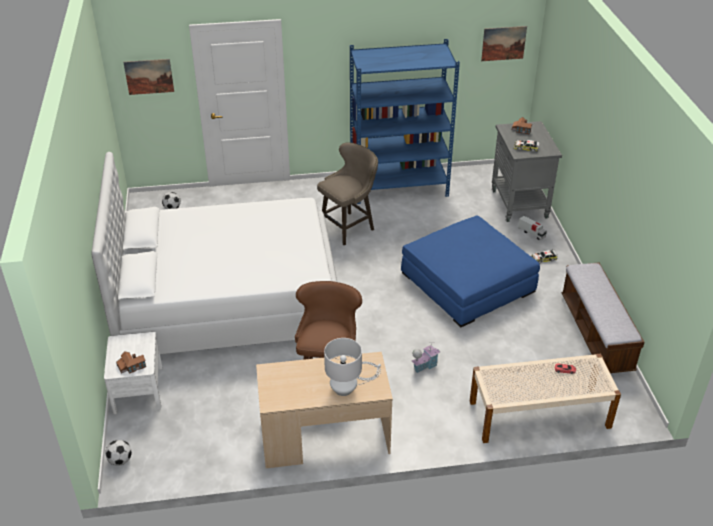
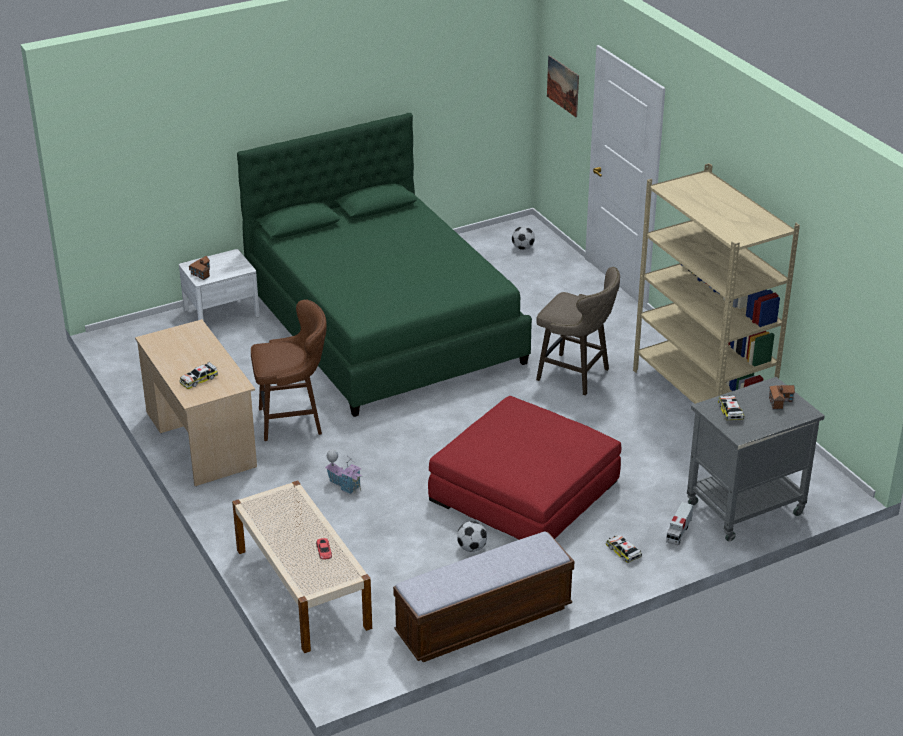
camera: 70 degrees right, 5 degrees down
(120, 460) = (127, 330): football -> football (471, 548)
(228, 299) = (384, 327): white bed -> green bed
(352, 382) = (198, 379): white table lamp -> toy car
(399, 186) = (701, 395): blue bookcase -> beige bookcase
(467, 282) = (525, 491): blue ottoman -> red ottoman
(503, 43) = (864, 280): picture -> none

